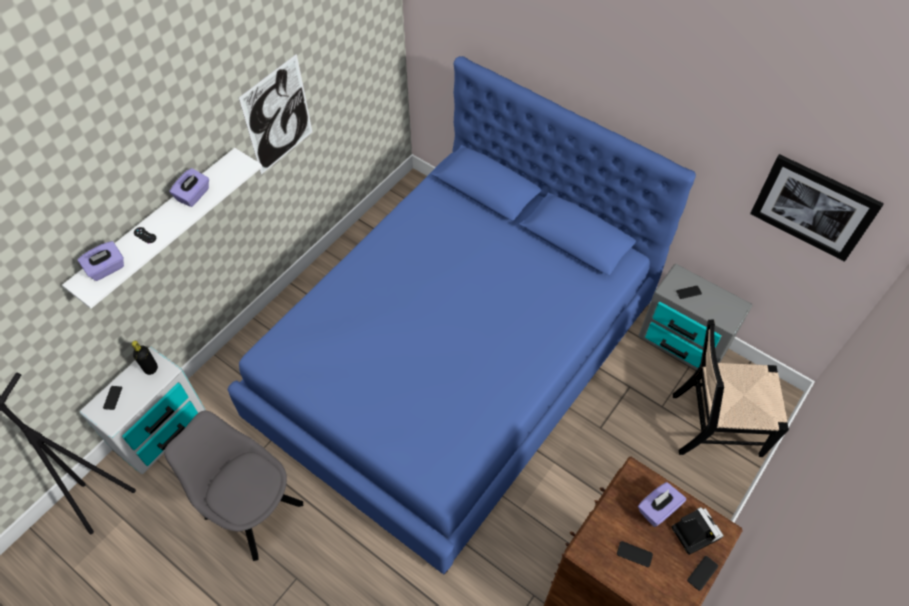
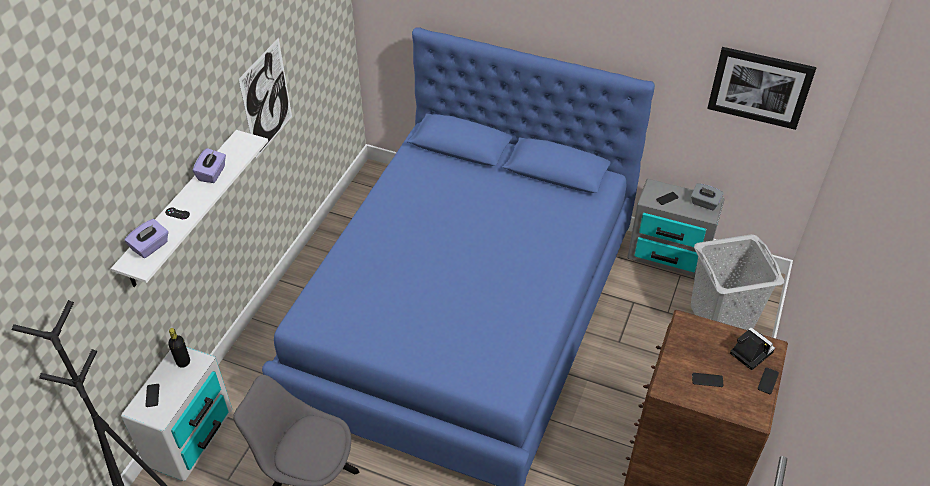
camera: 15 degrees left, 10 degrees down
(657, 509) = (713, 342): purple tissue box -> none
(716, 425) = (720, 317): chair -> grey laundry basket
(728, 307) = (704, 203): none -> grey tissue box

